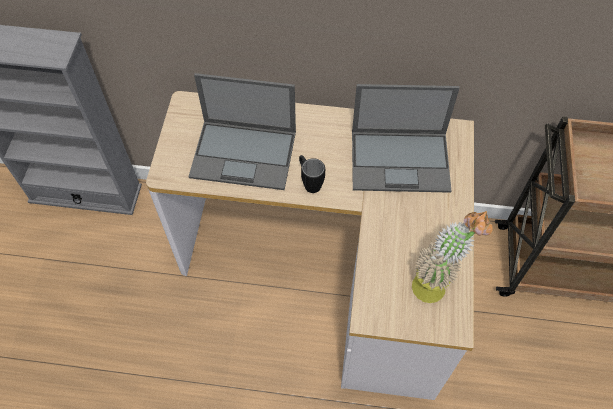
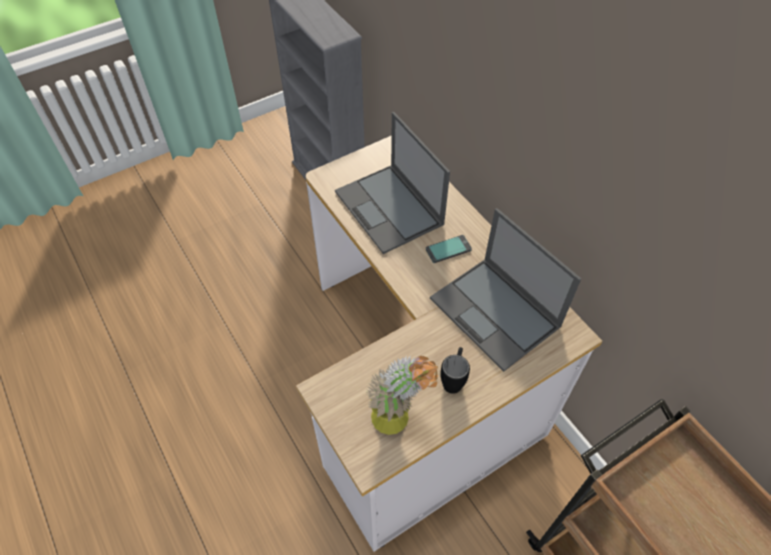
camera: 50 degrees right, 5 degrees down
(309, 182) = (407, 265): black mug -> black mug (453, 379)
(320, 146) = (448, 249): none -> phone

